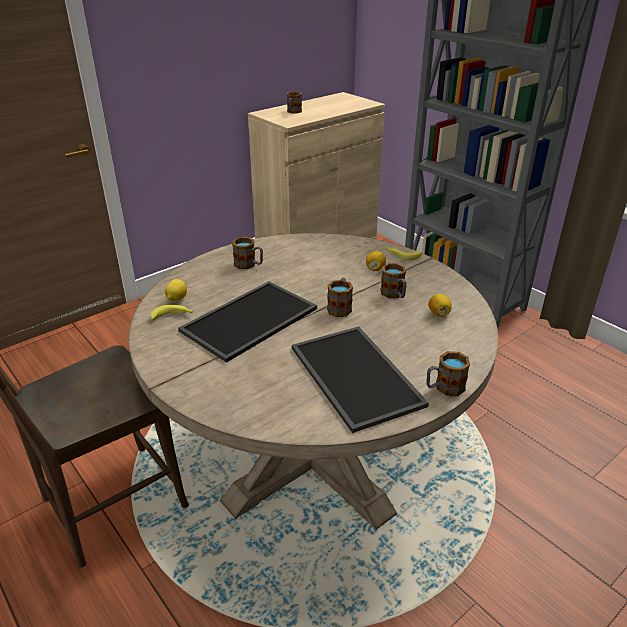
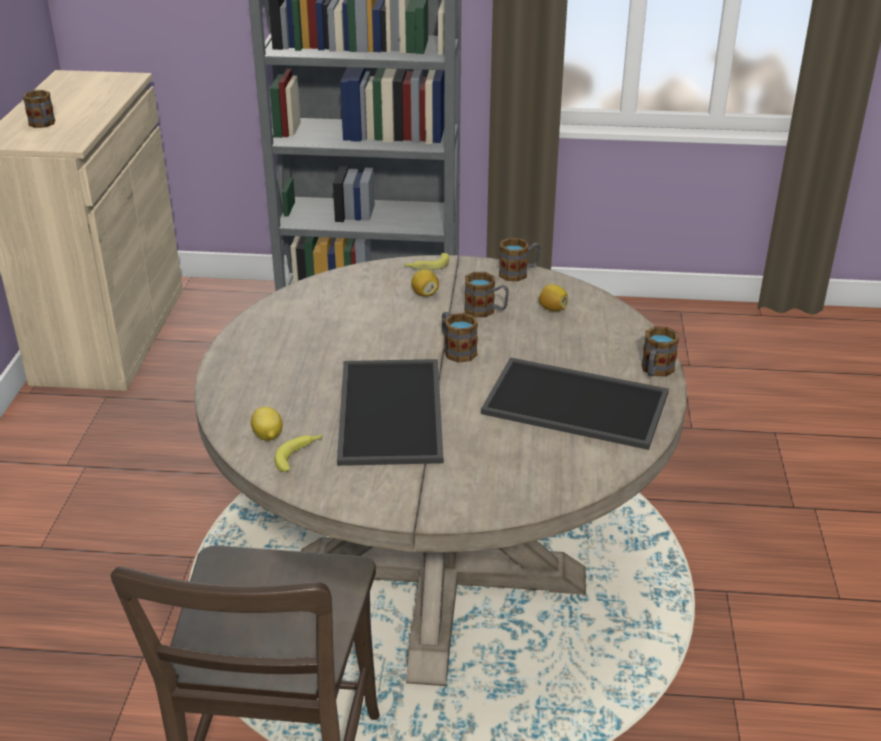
camera: 45 degrees left, 0 degrees up
(249, 265) = (281, 356): mug -> mug (519, 273)

